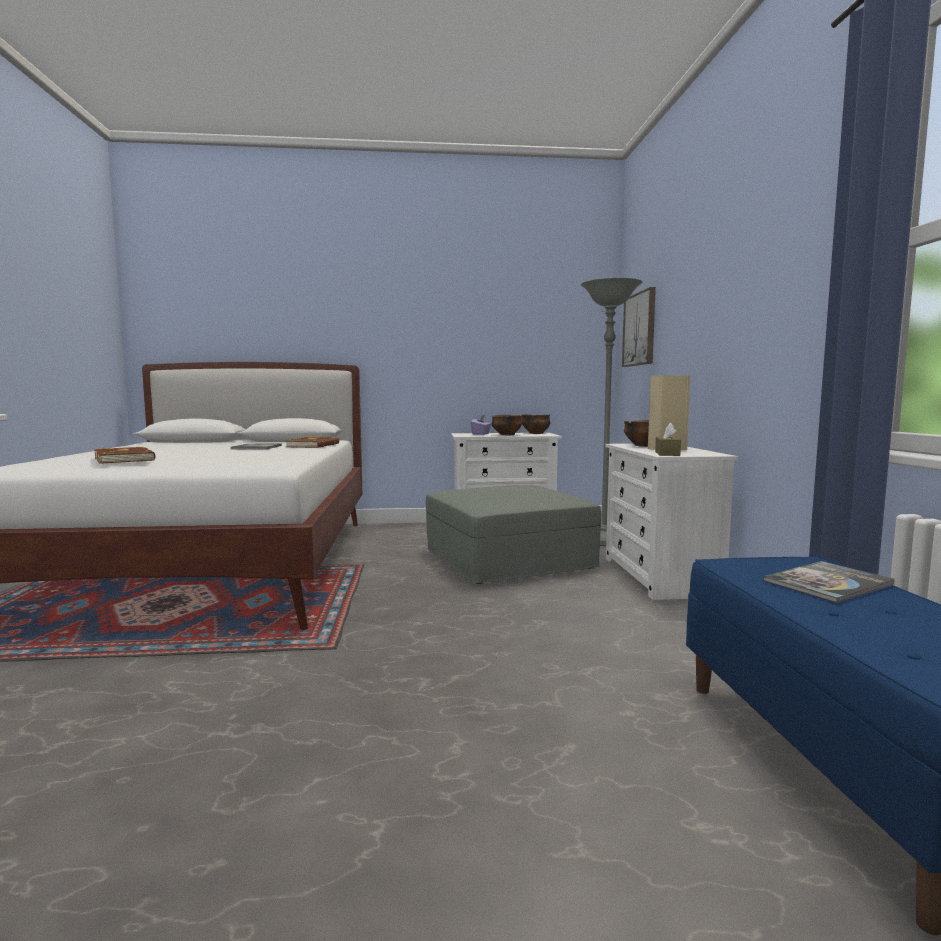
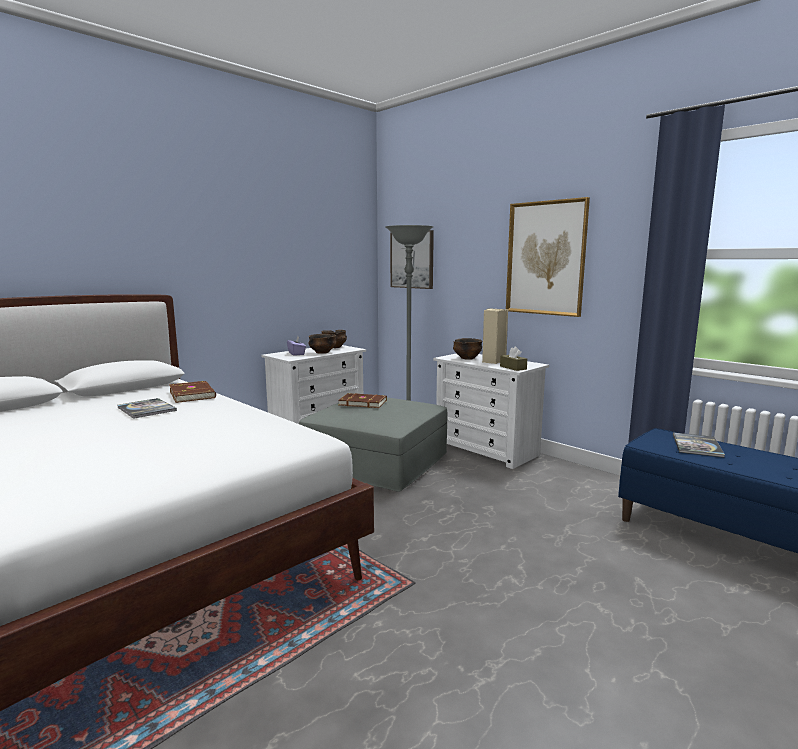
camera: 40 degrees left, 5 degrees up
(126, 459) = (111, 465): brown book -> brown book (363, 402)
(744, 296) = (545, 258): none -> picture

